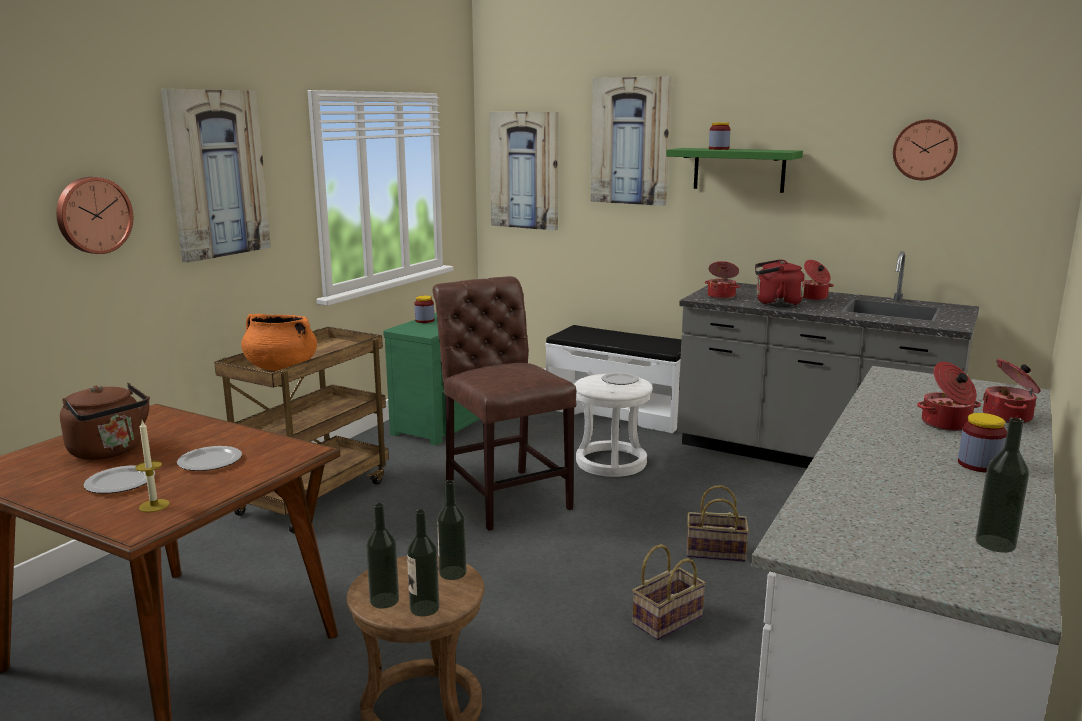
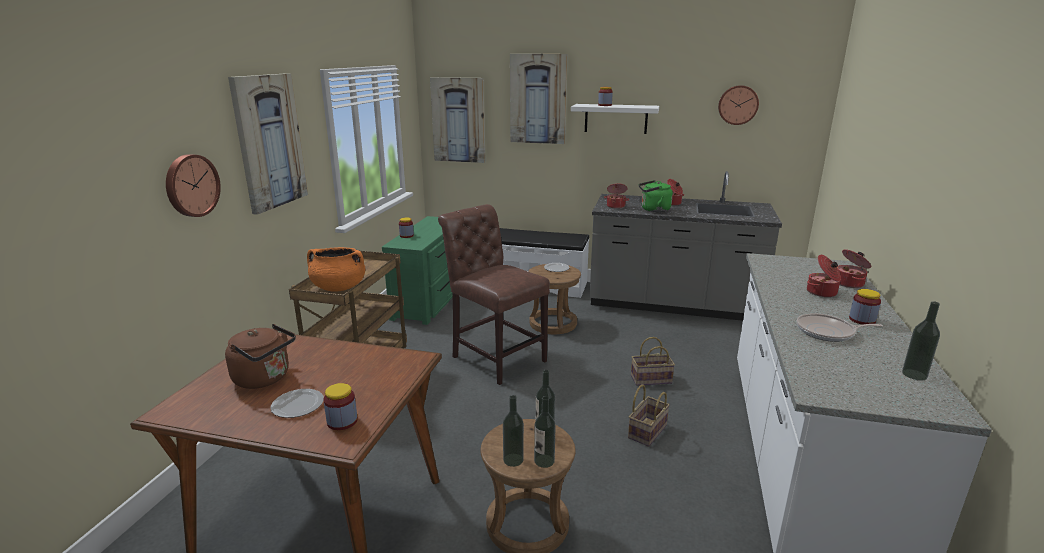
camera: 15 degrees left, 5 degrees up
(154, 505) = (342, 421): candle -> jar
(210, 461) = (353, 376): plate -> none
(610, 462) = (552, 323): white stool -> brown stool
(739, 169) = (616, 118): green shelf -> white shelf
(775, 304) = (653, 210): red kettle -> green kettle
(901, 474) = (828, 332): none -> frying pan

